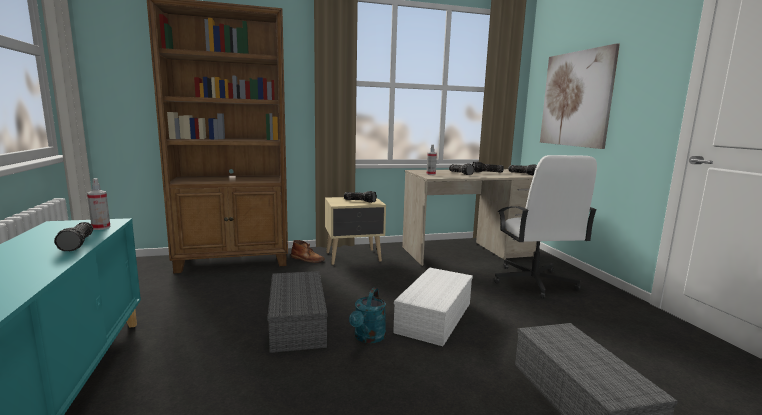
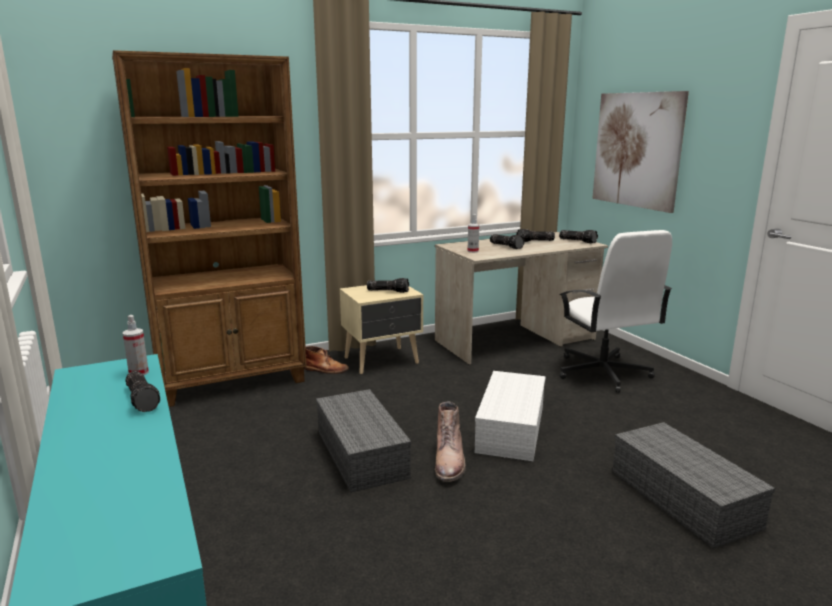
camera: 10 degrees left, 5 degrees up
(368, 338) = (450, 462): turquoise watering can -> brown boot

